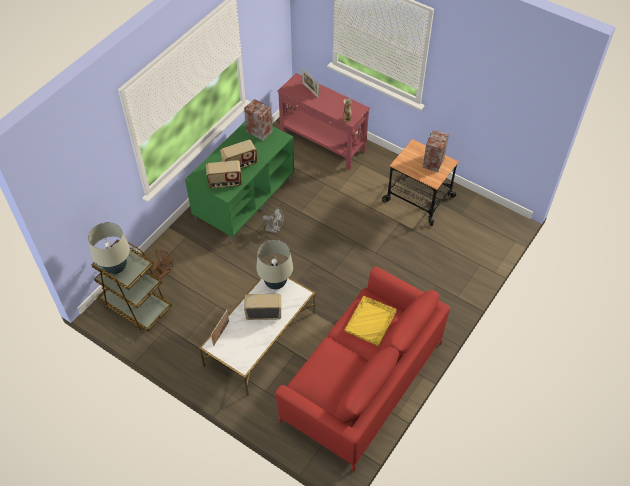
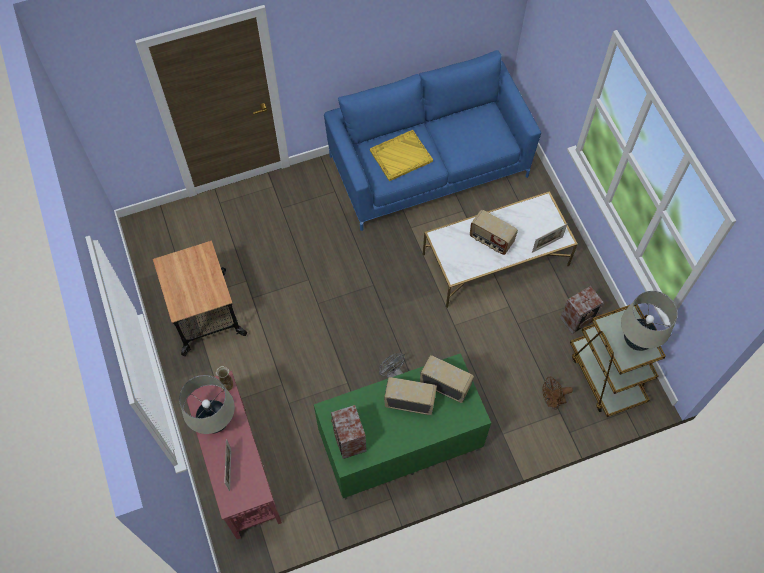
camera: 145 degrees left, 10 degrees up
(275, 283) = (457, 264): beige table lamp -> beige table lamp (214, 421)
(362, 381) = (428, 166): red sofa -> blue sofa
(433, 162) = (182, 274): speaker -> speaker (578, 319)

